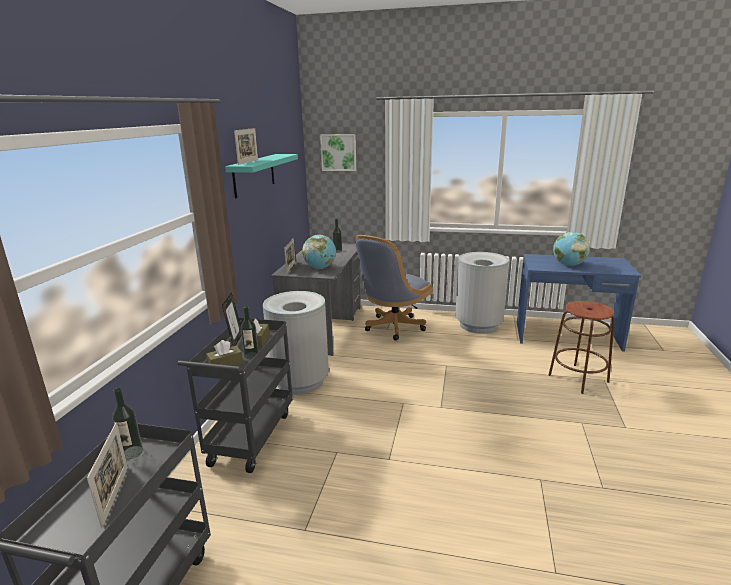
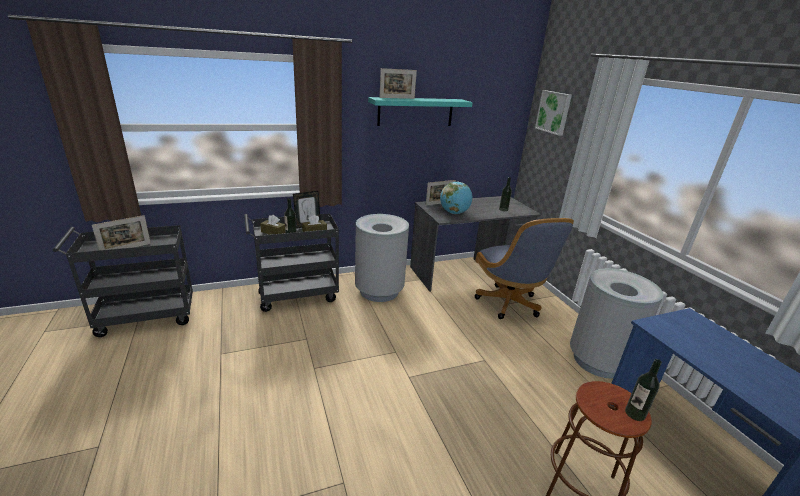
camera: 55 degrees right, 5 degrees up
(132, 452) = (165, 240): bottle -> bottle (635, 413)
(392, 329) = (510, 306): blue office chair -> blue office chair turned 105 degrees counterclockwise
(568, 265) = (711, 353): globe -> none

